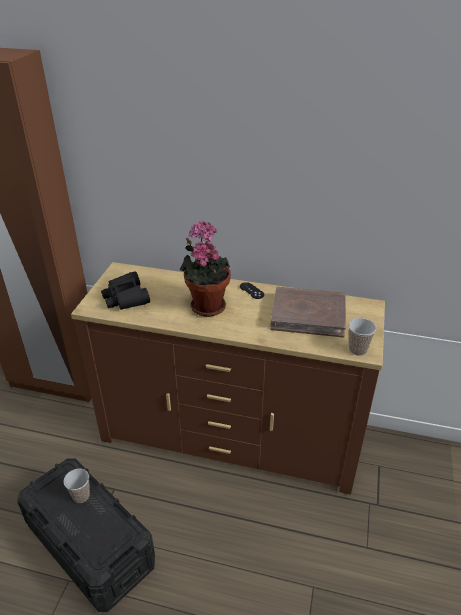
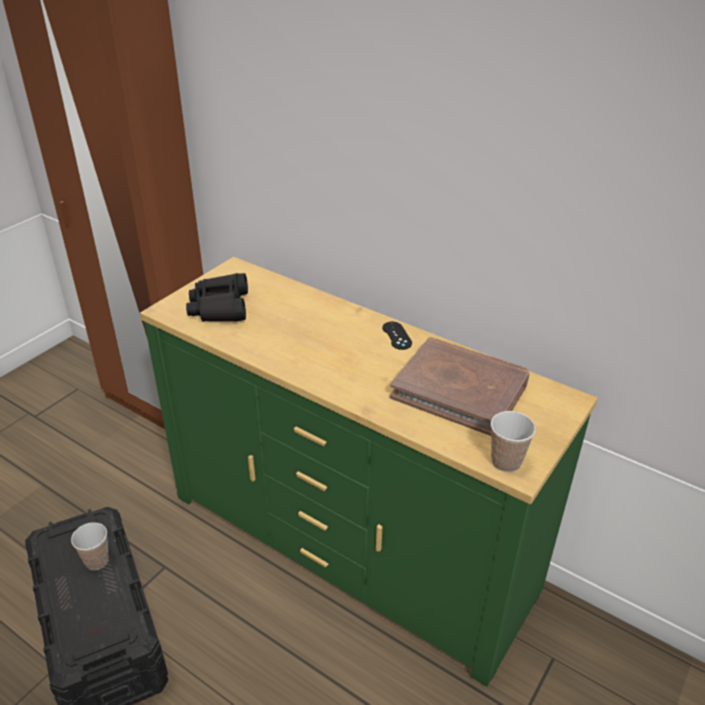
camera: 20 degrees right, 0 degrees up
(206, 305) = (320, 341): potted plant -> none
(230, 434) = (350, 541): brown dresser -> green dresser

